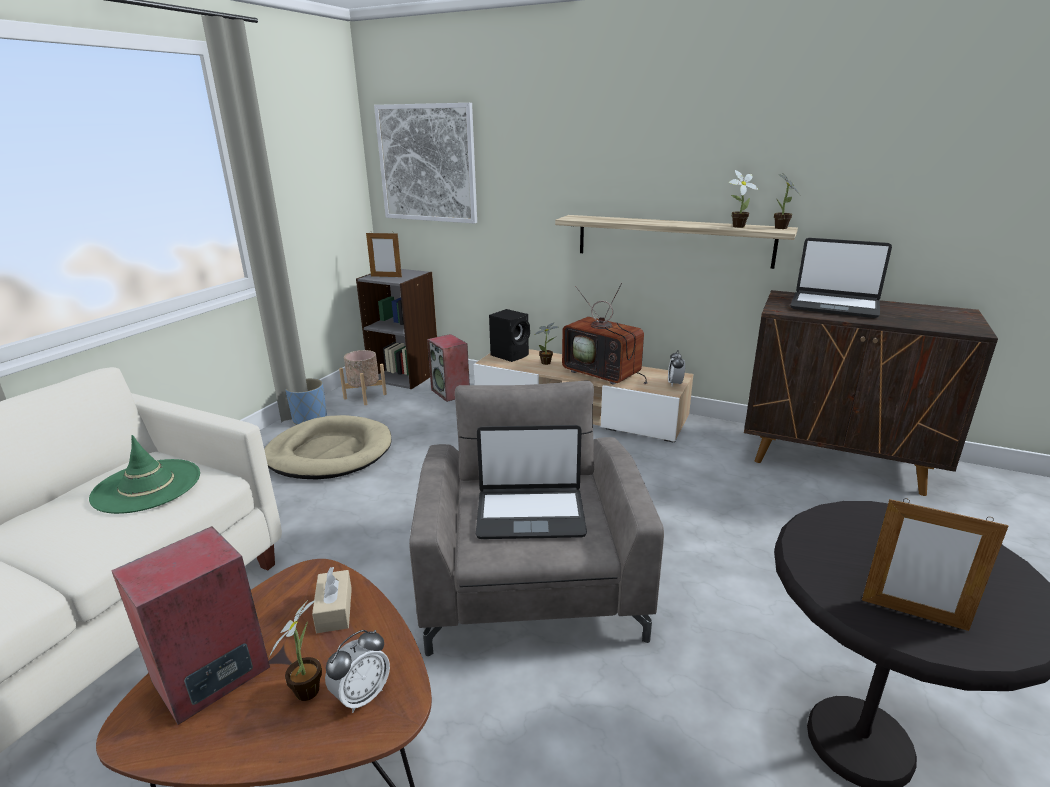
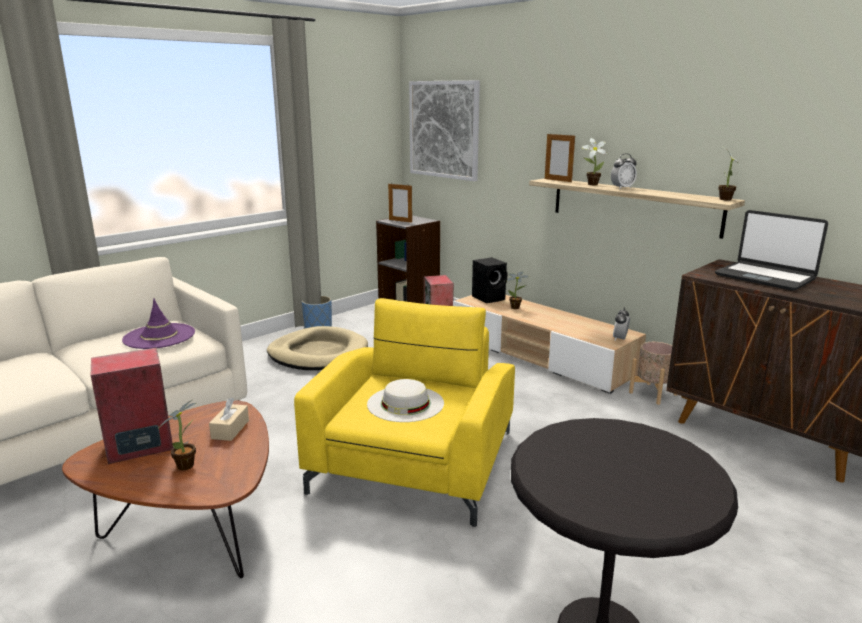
camera: 20 degrees right, 5 degrees down
(147, 486) = (159, 336): green hat -> purple hat
(362, 696) = (214, 475): alarm clock -> alarm clock (622, 188)
(365, 396) = (368, 318): beige planter -> beige planter (652, 393)
(530, 514) = (405, 403): laptop -> white hat
(530, 572) = (414, 461): grey armchair -> yellow armchair
(604, 373) = (561, 322): television -> none
(736, 226) = (683, 195): potted plant -> potted plant (591, 184)
(913, 614) = (584, 491): picture frame -> picture frame (558, 180)

